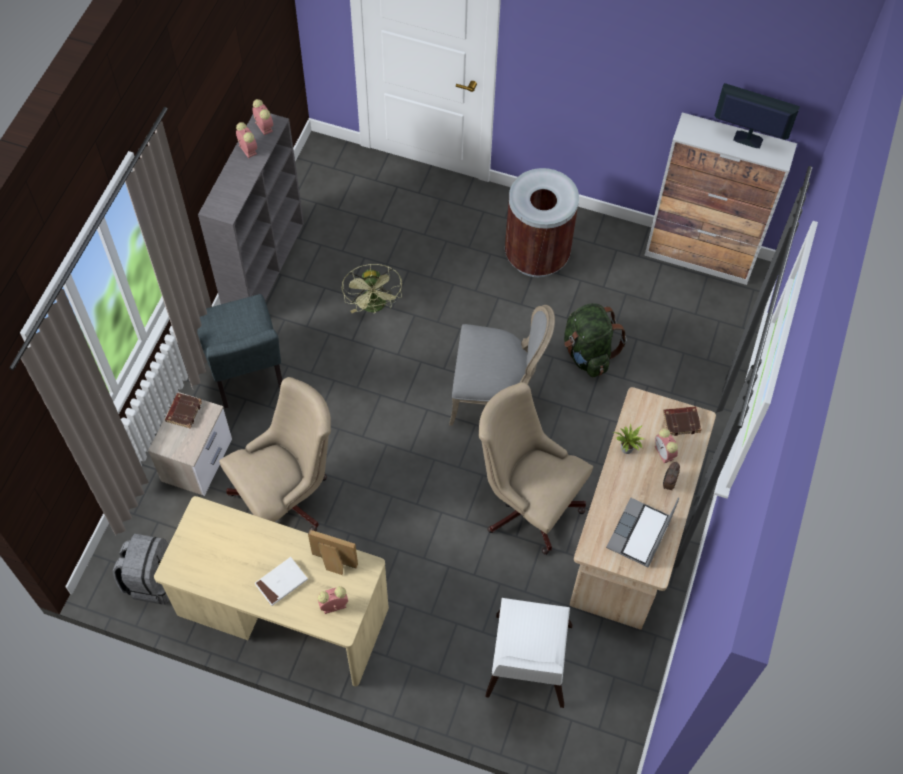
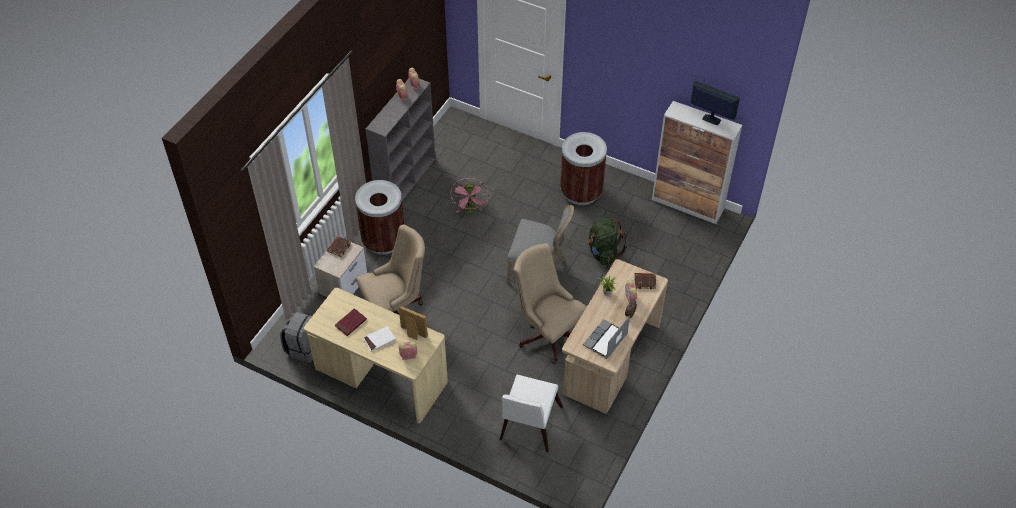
camera: 10 degrees right, 10 degrees down
(230, 558) = (351, 323): none -> red book
(247, 376) = (383, 241): grey chair -> brown trash can
(374, 307) = (471, 210): green fan -> pink fan

